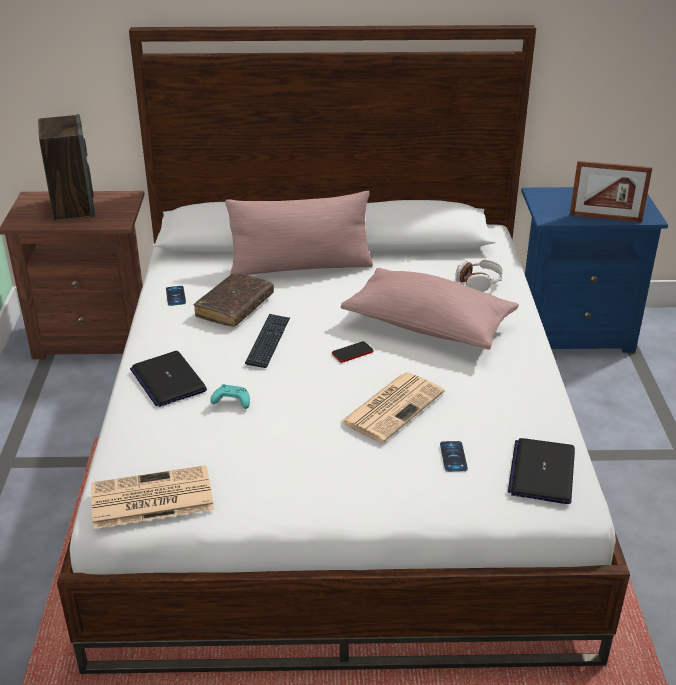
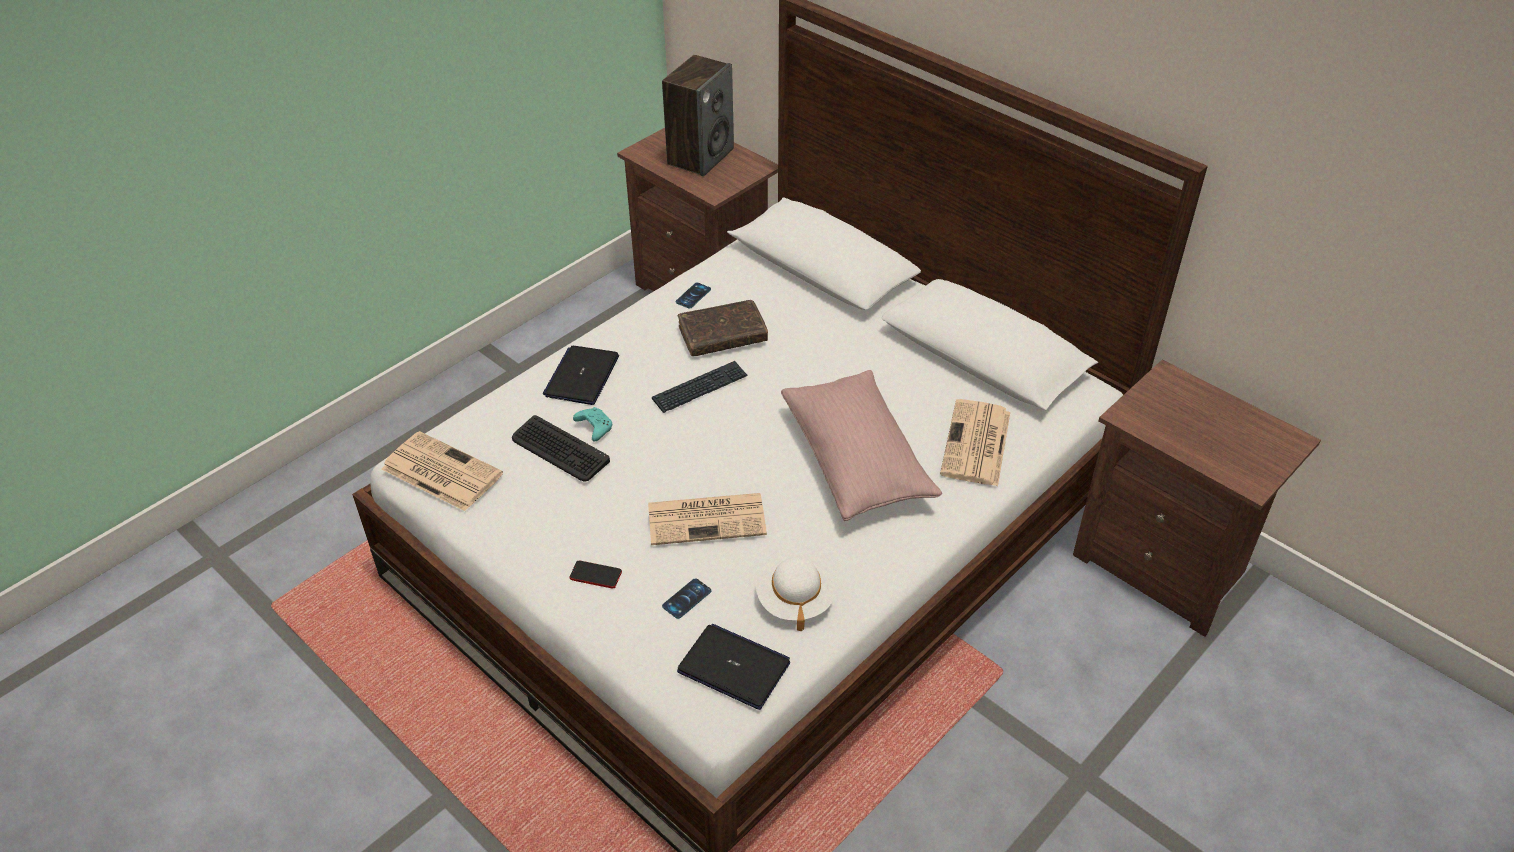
camera: 45 degrees right, 10 degrees up
(227, 429) = (559, 450): none -> keyboard
(301, 267) = (836, 326): pink pillow -> none
(352, 353) = (749, 444): phone -> phone (595, 575)
(479, 282) = (976, 444): headphones -> newspaper
(513, 414) = (794, 599): none -> white hat
(542, 472) = (734, 667): laptop -> laptop turned 60 degrees clockwise
(572, 332) = (1164, 566): blue nightstand -> brown nightstand
(605, 218) = (1195, 453): picture frame -> none

